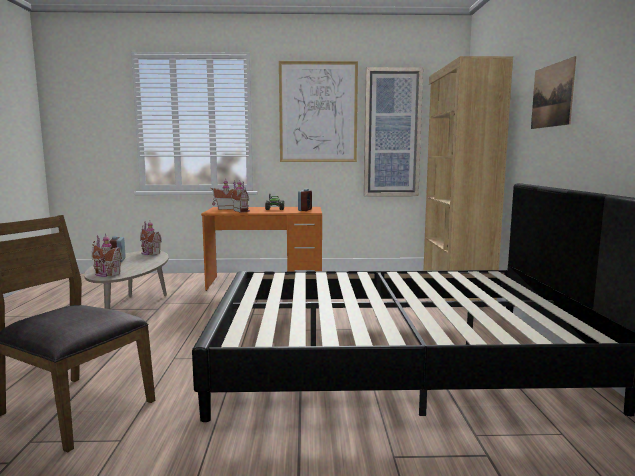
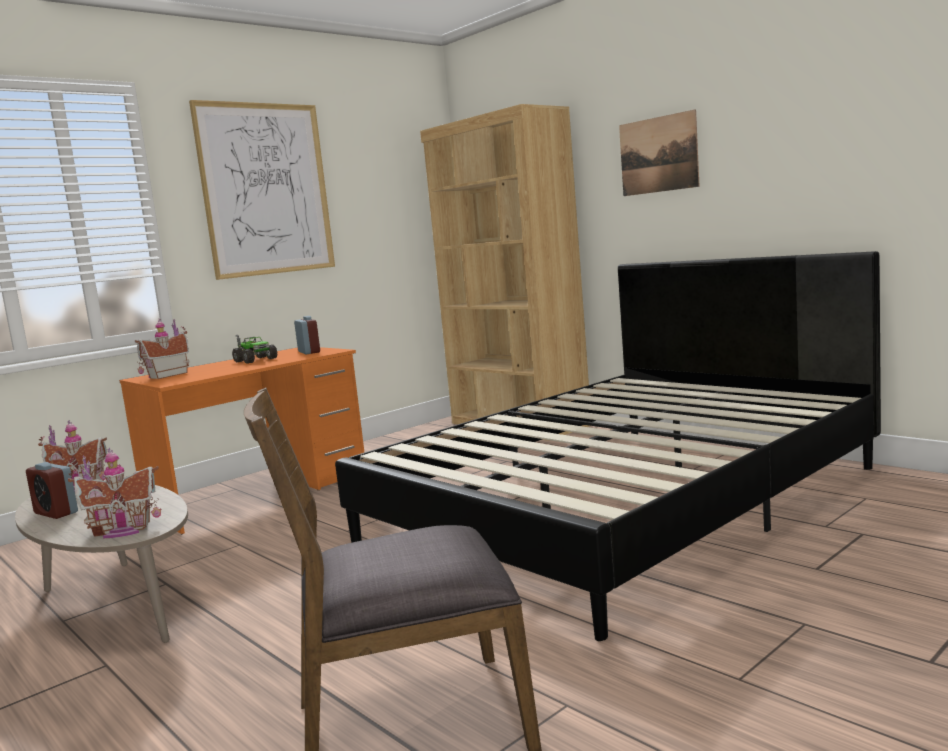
camera: 40 degrees left, 0 degrees up
(242, 211) = (217, 372): toy house -> none
(392, 133) = (374, 217): picture -> none

